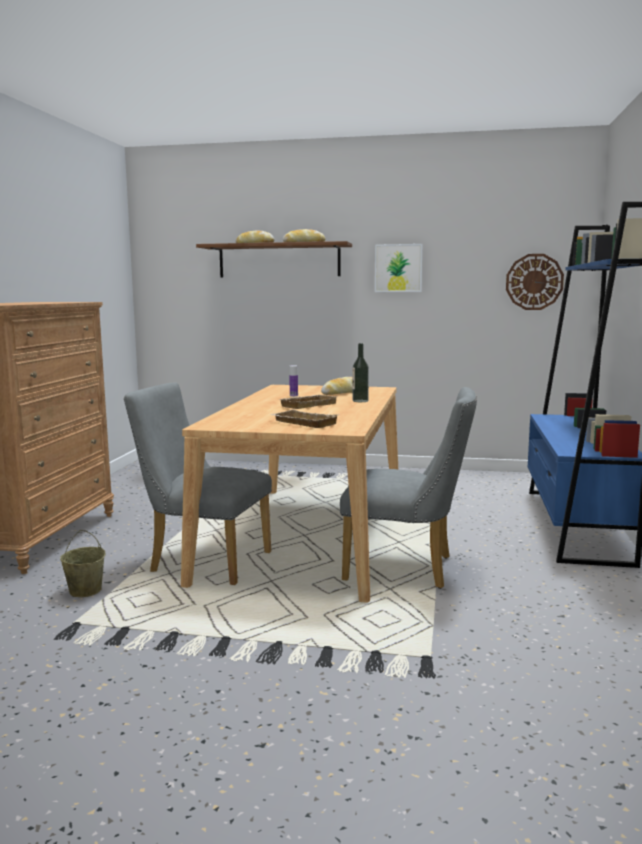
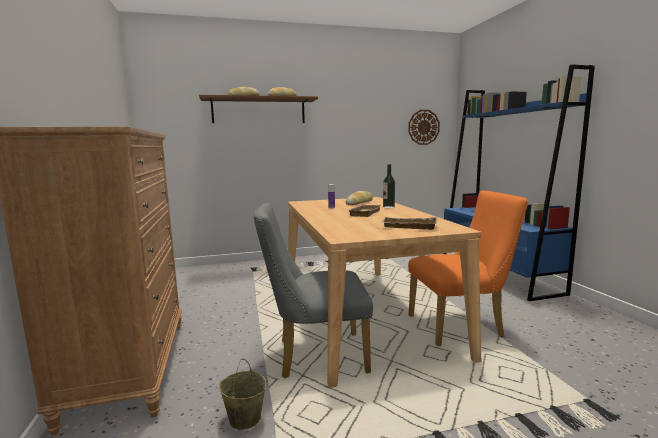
camera: 25 degrees left, 0 degrees up
(398, 268) = (343, 117): picture -> none
(407, 569) = (461, 326): grey chair -> orange chair

